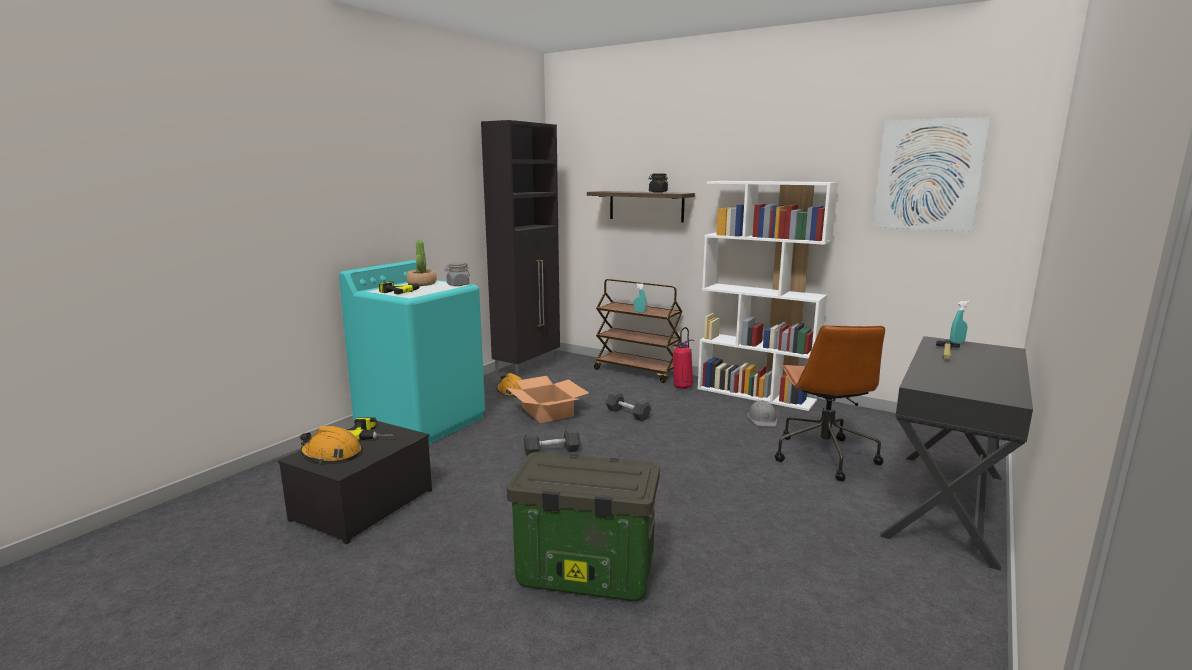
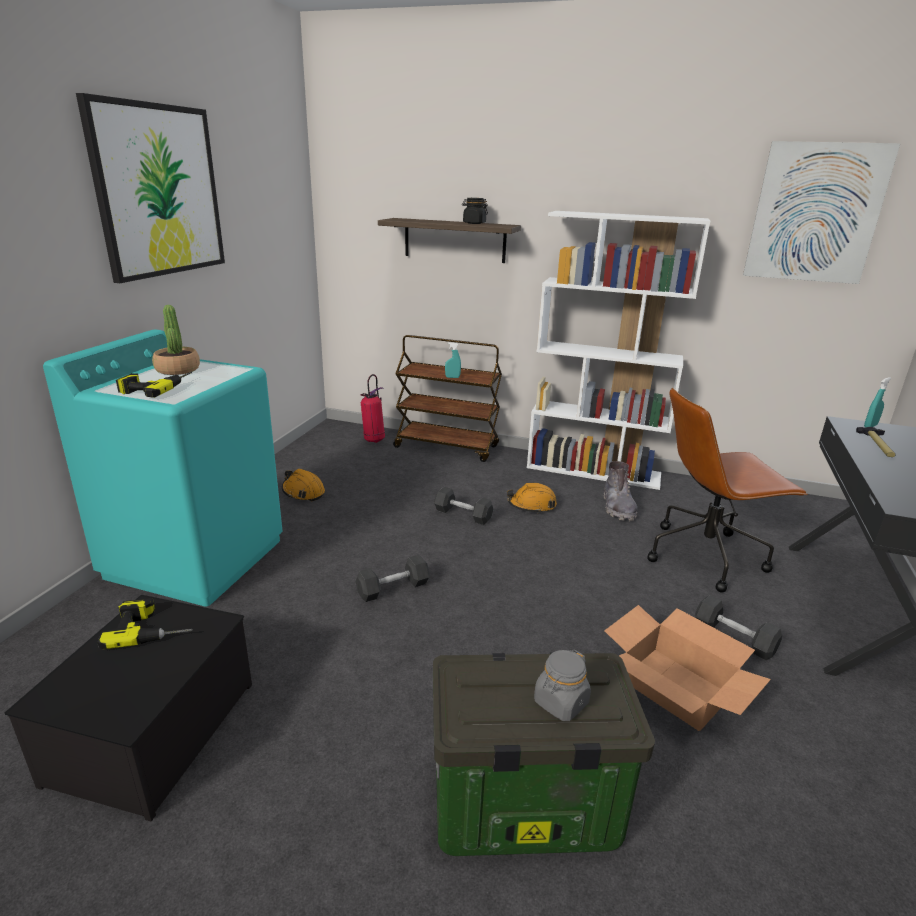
camera: 15 degrees left, 10 degrees up
(331, 454) = (98, 684): orange hard hat -> orange hard hat (532, 505)
(427, 171) = (159, 191): none -> picture
(458, 285) = (235, 370): grey jar -> grey jar (560, 702)
(528, 367) = (310, 450): black cabinet -> none
(547, 411) = (361, 521): cardboard box -> cardboard box (675, 687)
(682, 387) = (508, 466): fire extinguisher -> fire extinguisher (374, 440)
(762, 419) = (618, 507): grey hard hat -> grey boot
(812, 506) = (733, 637): none -> grey dumbbell
(823, 455) = (706, 555): brown office chair -> brown office chair turned 90 degrees clockwise

